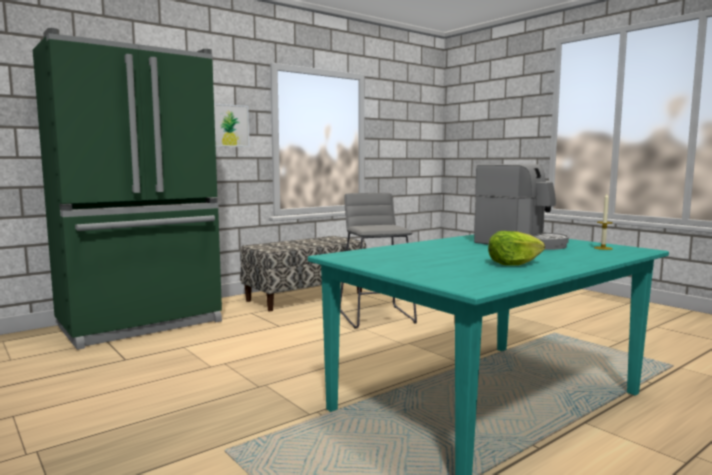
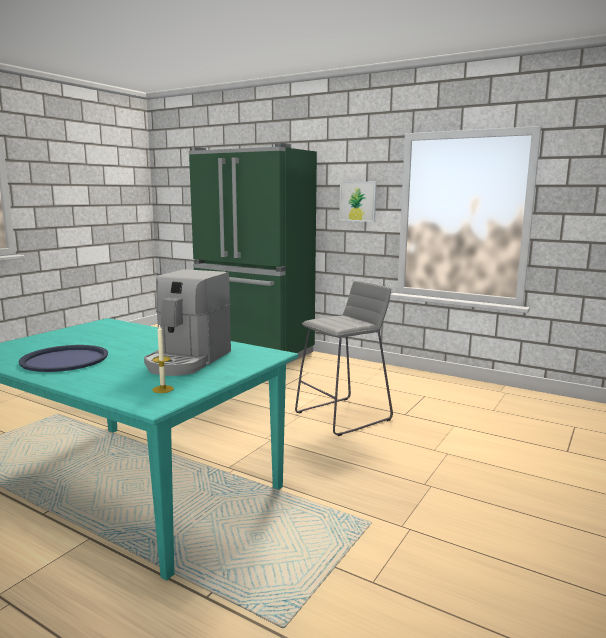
camera: 70 degrees right, 5 degrees up
(305, 296) = (379, 379): bench -> none
(513, 264) = (64, 359): lettuce -> blue tray

